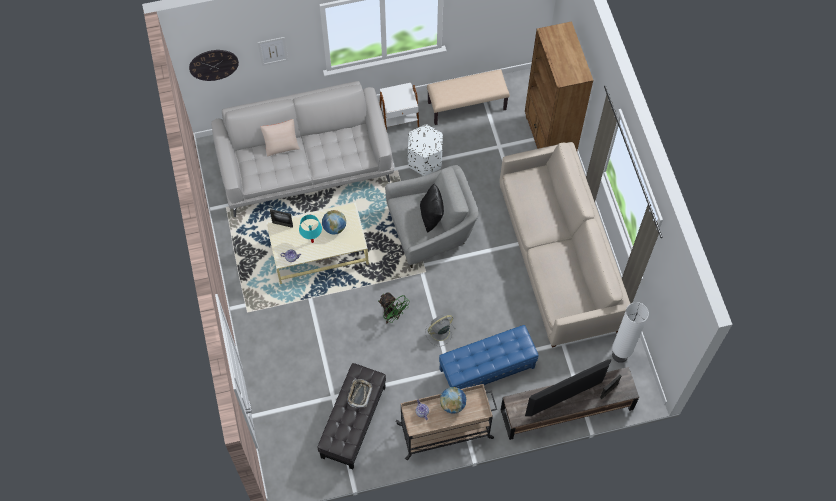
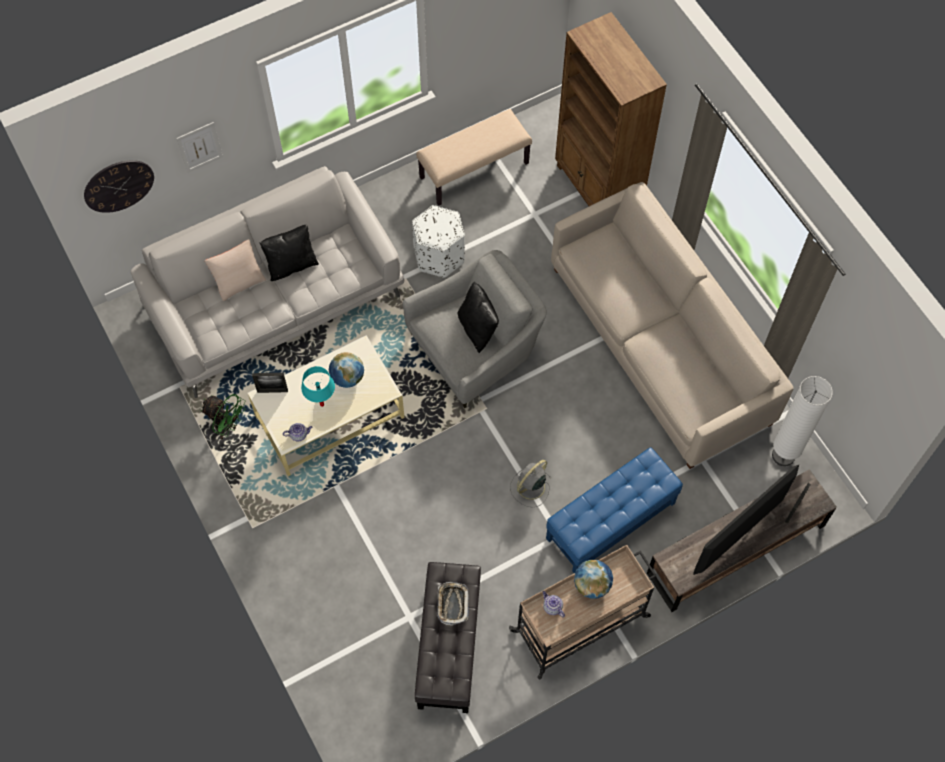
camera: 15 degrees left, 0 degrees up
(319, 143) = (291, 265): none -> black pillow
(392, 315) = (459, 480): green fan -> green fan (227, 426)
(399, 119) = (387, 209): white side table -> none

